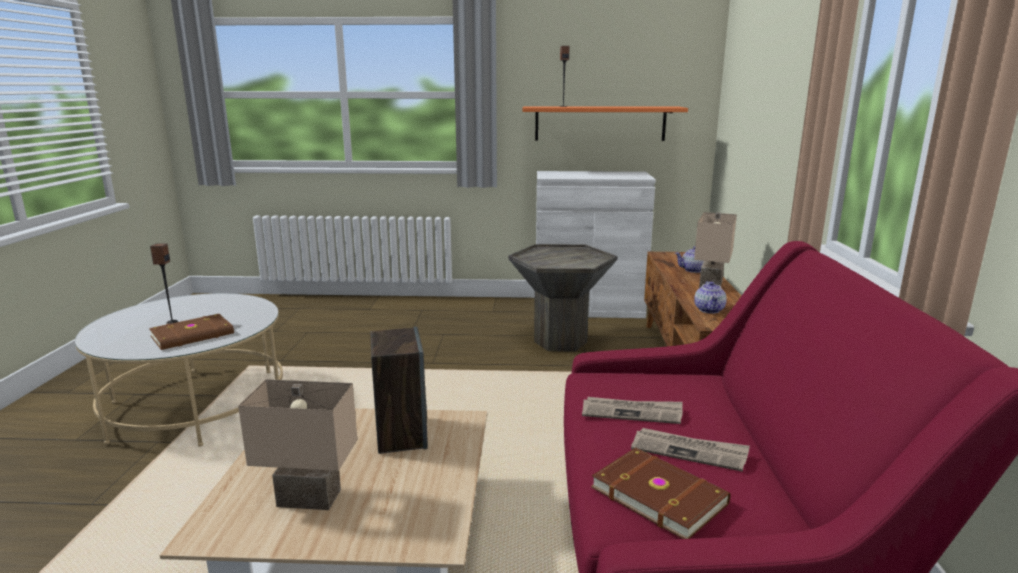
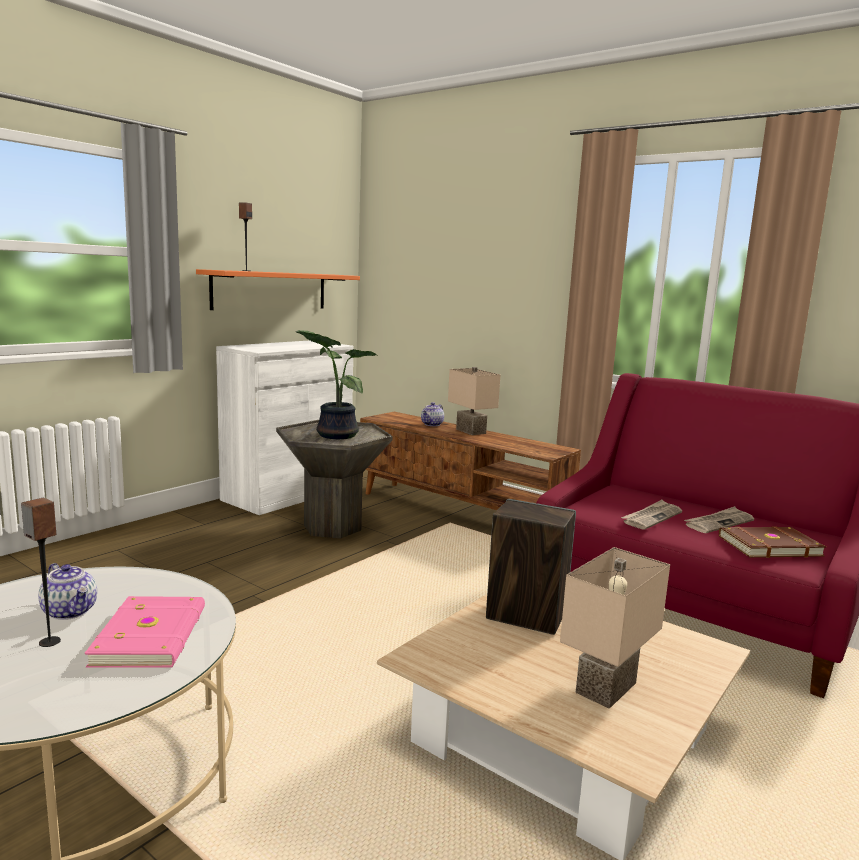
camera: 55 degrees left, 5 degrees down
(193, 335) = (152, 636): brown book -> pink book
(559, 258) = (334, 435): none -> potted plant
(709, 310) = (520, 447): teapot -> teapot (70, 611)

